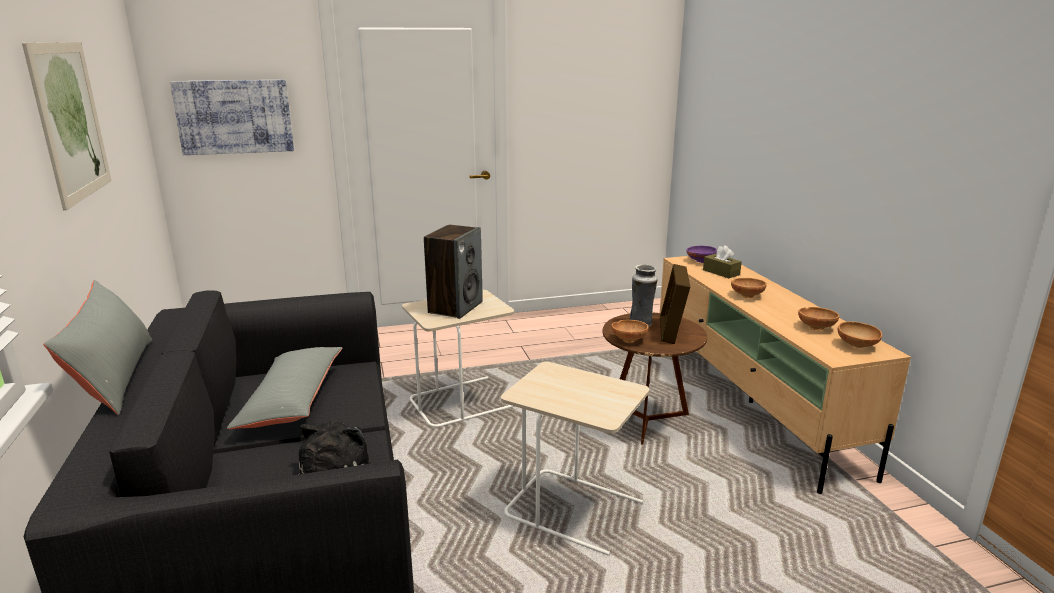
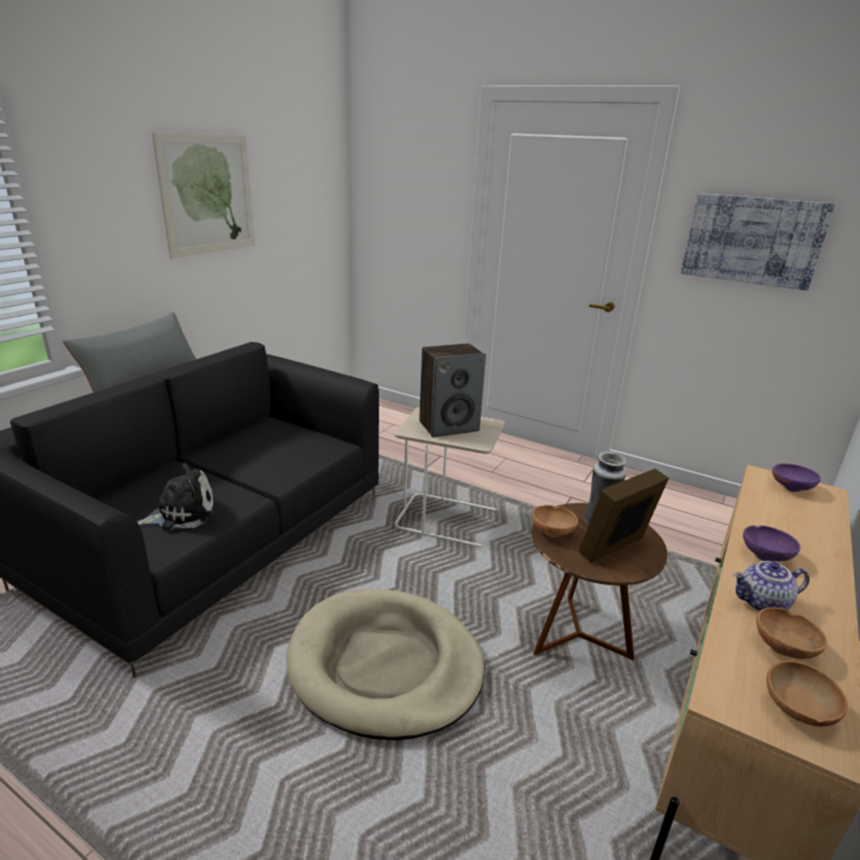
camera: 45 degrees right, 5 degrees up
(234, 117) = (402, 210): picture -> picture (752, 240)
(292, 399) = (262, 447): grey pillow -> none
(574, 509) = (385, 665): beige side table -> beige dog bed
(721, 272) = (791, 512): brown tissue box -> none
(746, 295) = (766, 555): brown bowl -> purple bowl
(781, 315) = (762, 603): none -> teapot

